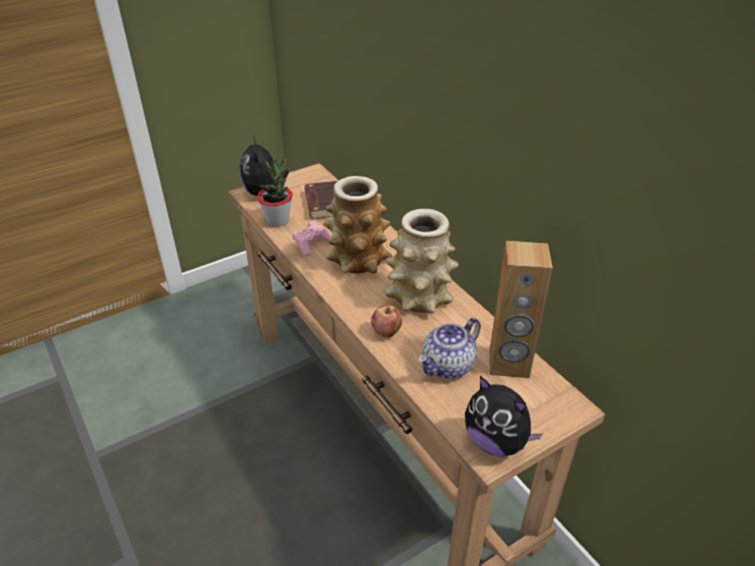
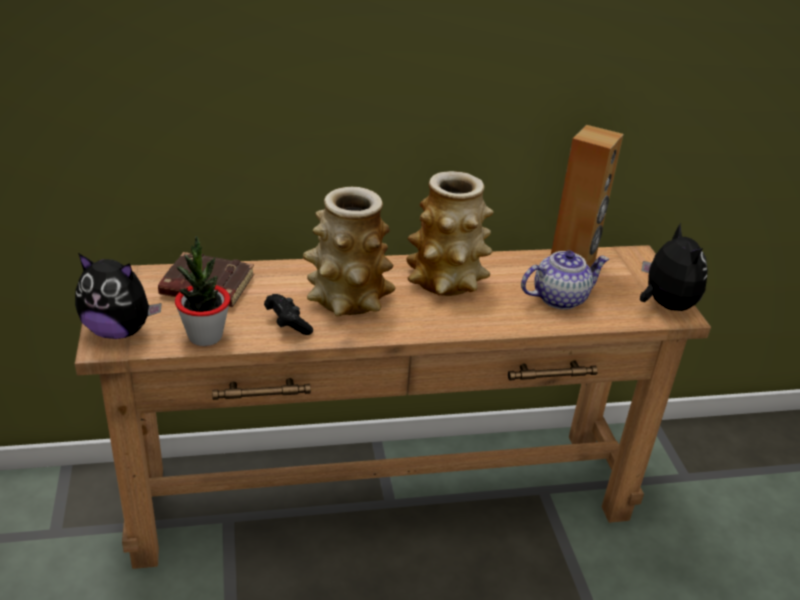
camera: 70 degrees left, 5 degrees down
(311, 244) = (287, 324): pink game controller -> black game controller
(386, 332) = (490, 318): apple -> none
(448, 366) = (560, 298): teapot -> teapot turned 90 degrees counterclockwise
(496, 441) = (665, 305): plush toy -> plush toy turned 75 degrees counterclockwise

